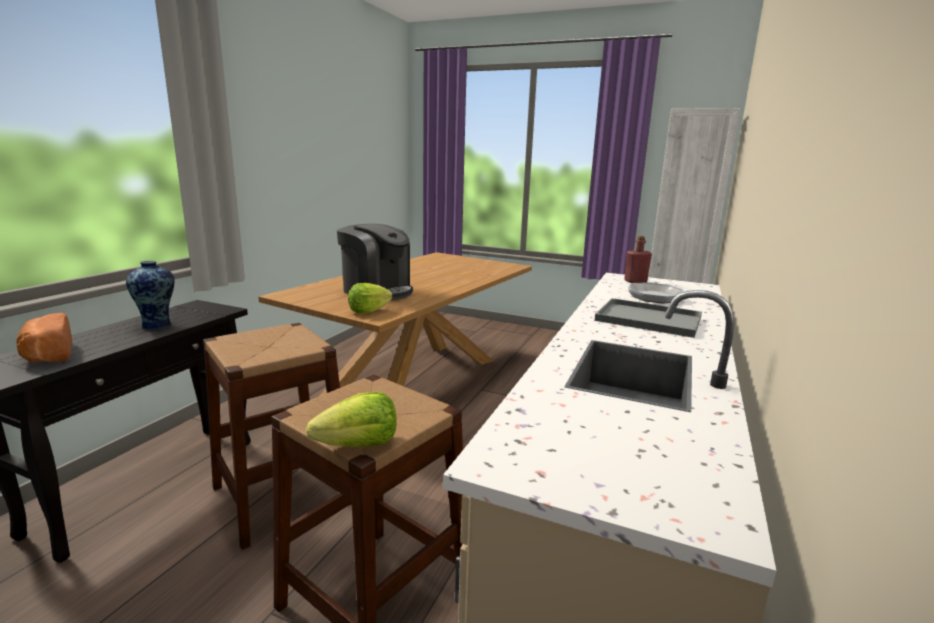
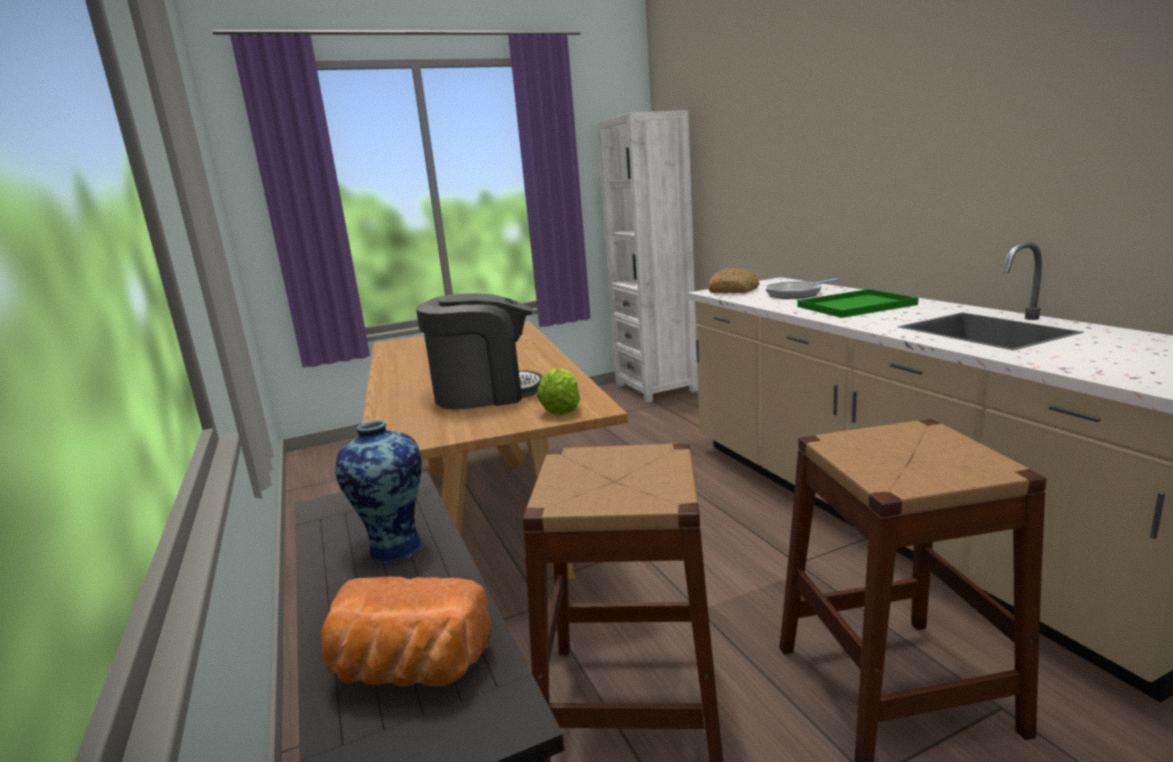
camera: 45 degrees left, 0 degrees up
(359, 445) = (996, 469): lettuce -> none
(635, 281) = (734, 290): red bottle -> bread
(646, 319) = (855, 306): grey tray -> green tray

